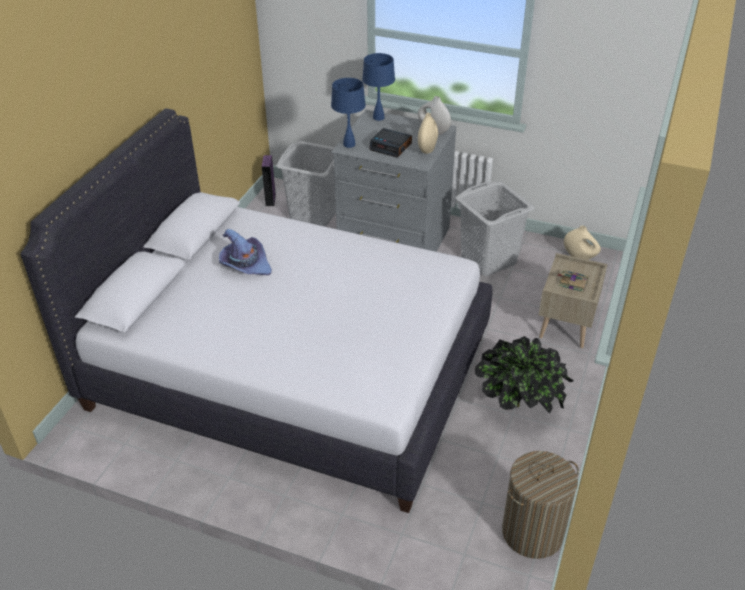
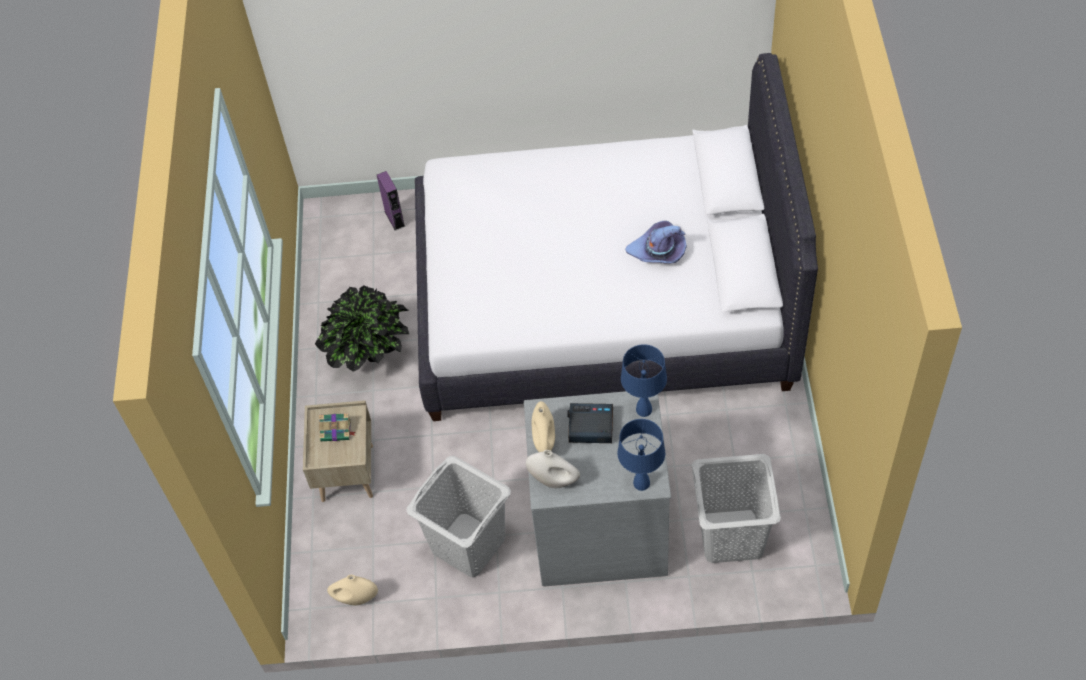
camera: 160 degrees right, 15 degrees up
(270, 200) = (809, 539): purple speaker -> purple speaker (394, 219)
(532, 532) = (326, 247): laundry basket -> none

